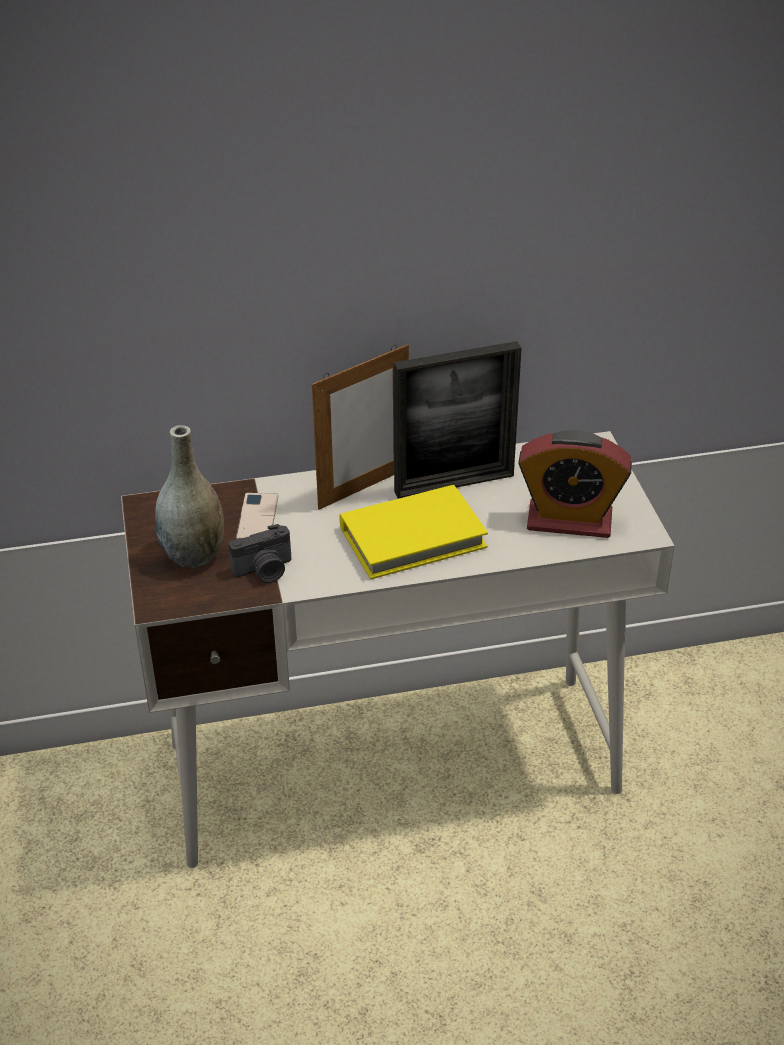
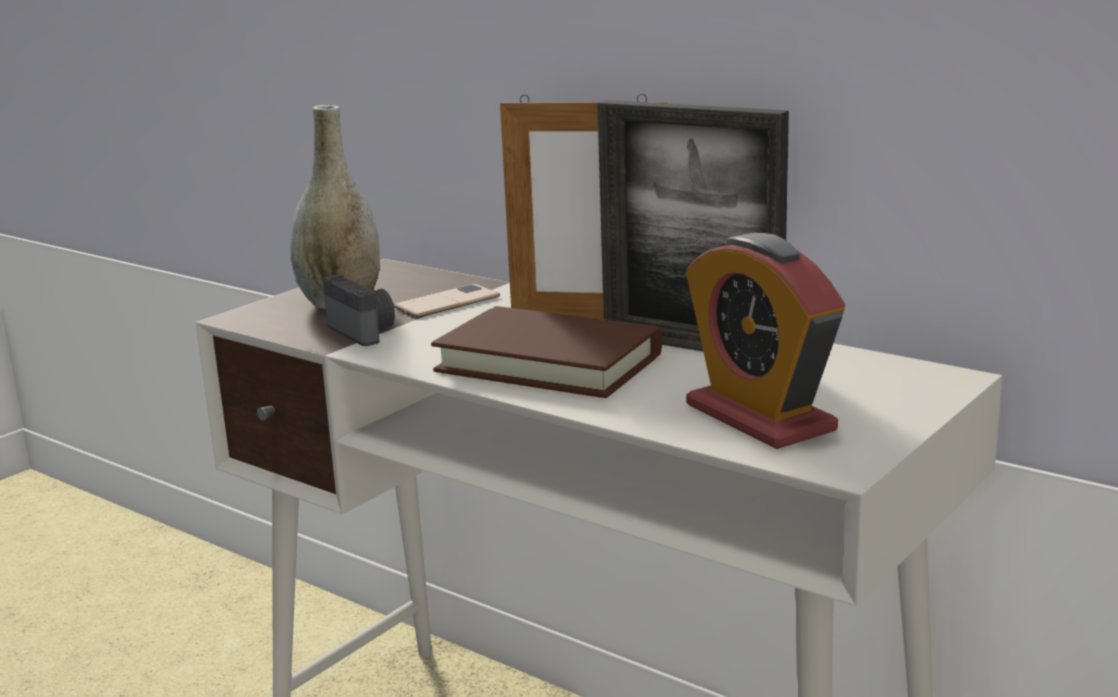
camera: 50 degrees right, 20 degrees down
(264, 571) = (364, 332): camera -> camera turned 150 degrees counterclockwise
(412, 537) = (549, 362): yellow book -> brown book

